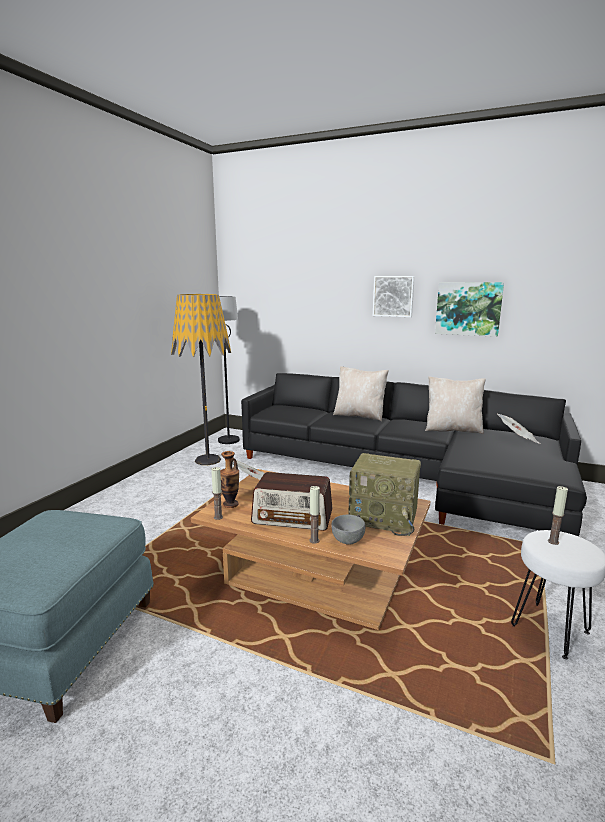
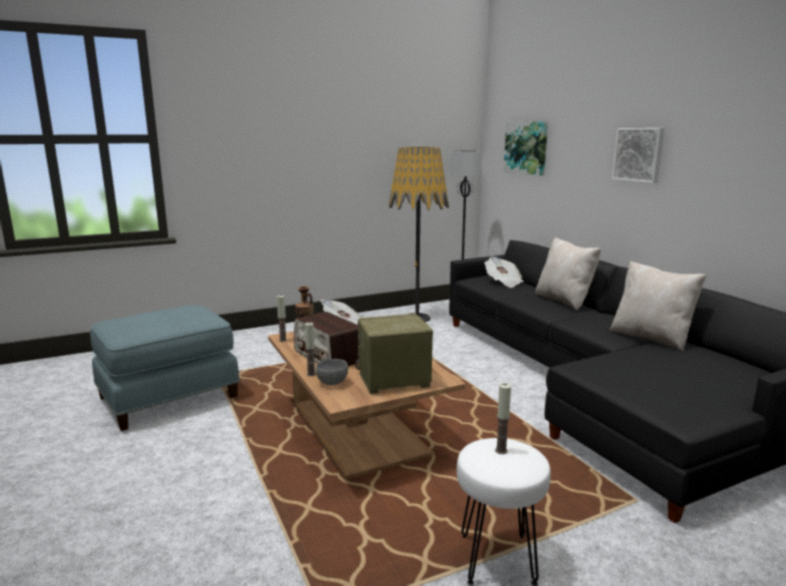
camera: 40 degrees right, 0 degrees up
(384, 518) = (393, 380): radio -> radio turned 105 degrees clockwise
(468, 308) = (727, 174): picture -> picture (526, 148)
(517, 439) = (719, 367): newspaper -> newspaper (503, 282)

